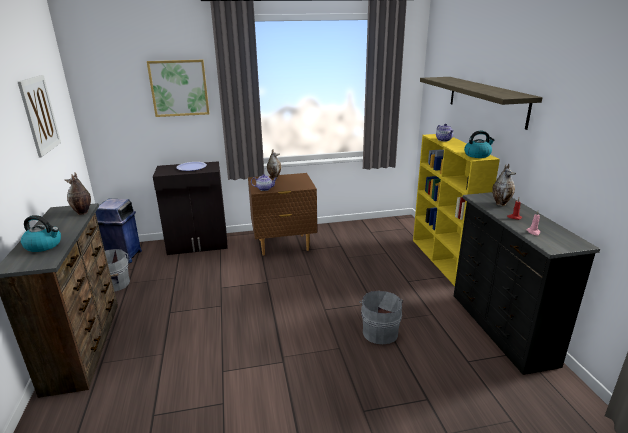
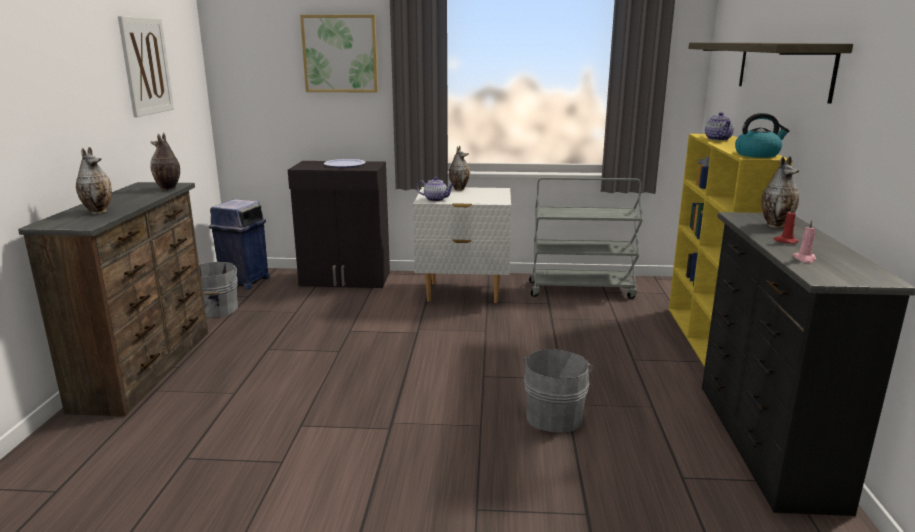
camera: 15 degrees right, 5 degrees down
(44, 245) = (98, 211): kettle -> vase
(283, 245) = (463, 293): brown nightstand -> white nightstand
(356, 232) = (581, 290): none -> grey cart

